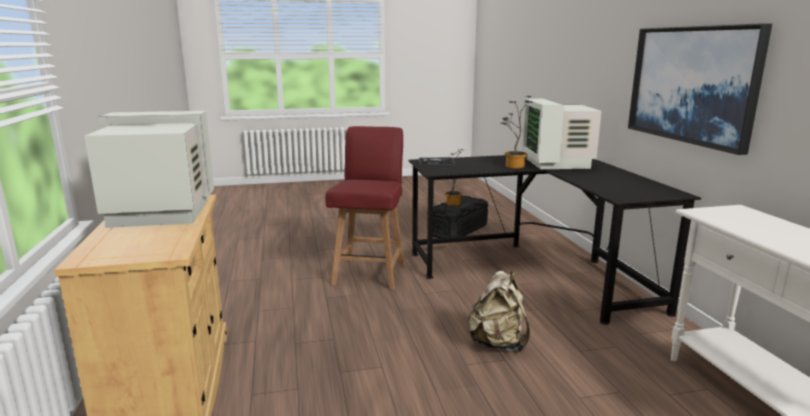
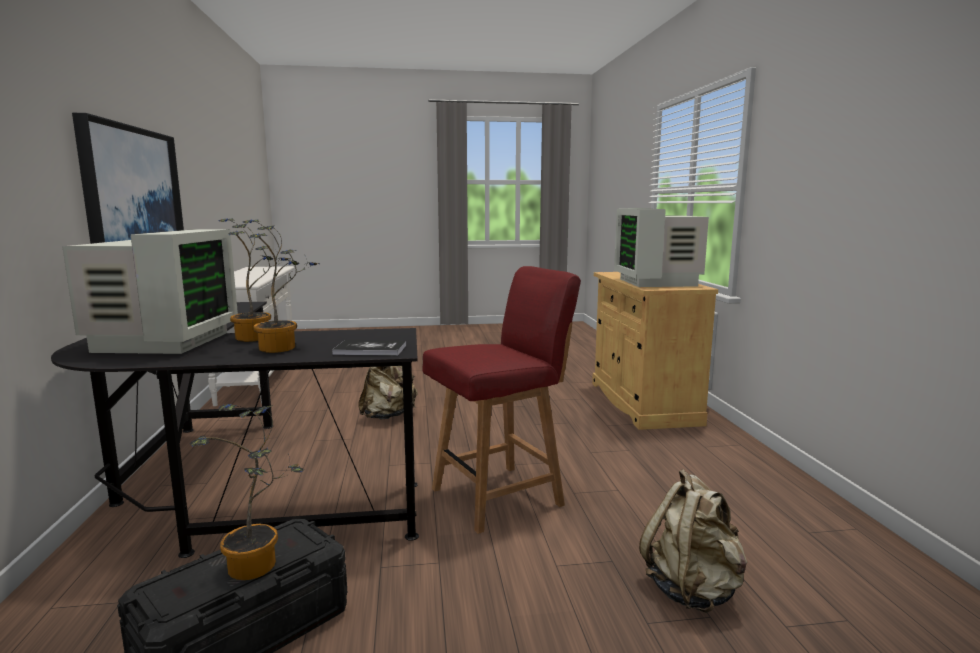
camera: 175 degrees left, 5 degrees down
(160, 213) = (657, 282): monitor -> monitor turned 90 degrees clockwise
(288, 244) = (692, 589): none -> beige backpack
(370, 273) = (499, 496): red chair -> red chair turned 135 degrees counterclockwise
(483, 162) = (283, 348): none -> potted plant

